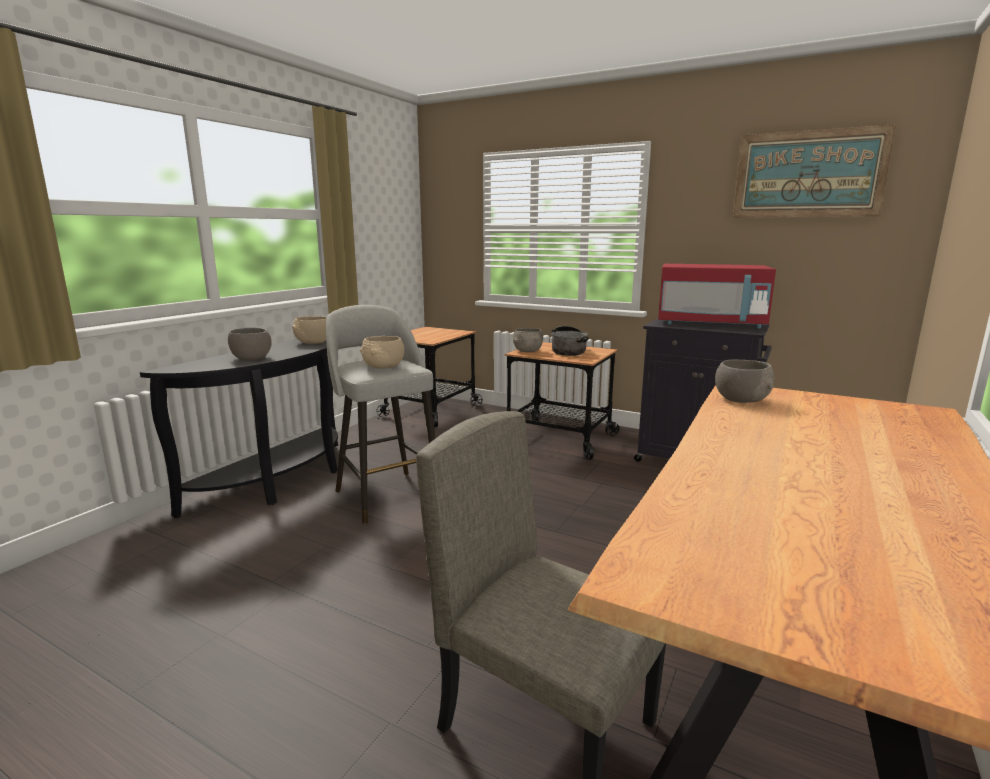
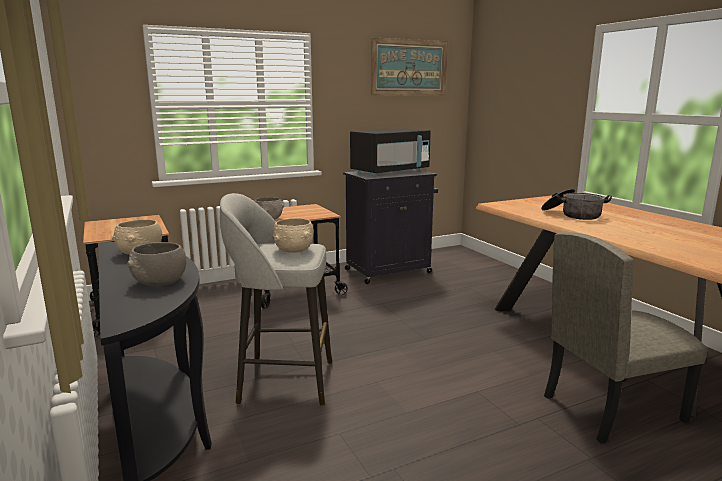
camera: 55 degrees left, 0 degrees up
(568, 351) = (294, 211): cooking pot -> cooking pot (572, 215)
(710, 324) = (390, 172): red microwave -> black microwave
(741, 399) = (518, 208): grey bowl -> none

